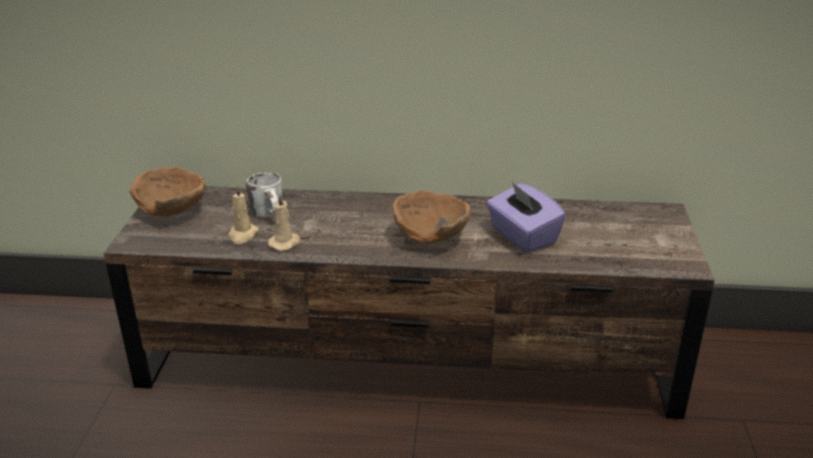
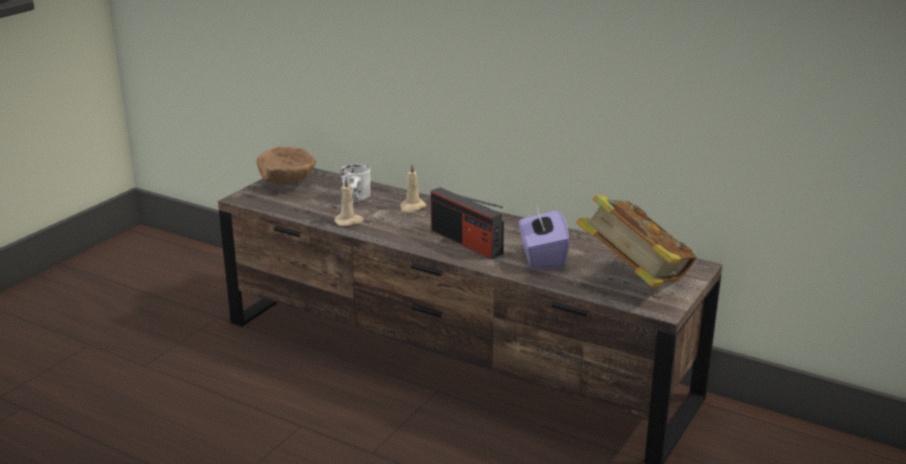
camera: 25 degrees right, 5 degrees down
(243, 235) = (323, 209): beige candle -> beige candle (412, 207)
(432, 238) = (466, 242): brown bowl -> radio
(629, 240) = (634, 279): none -> book

